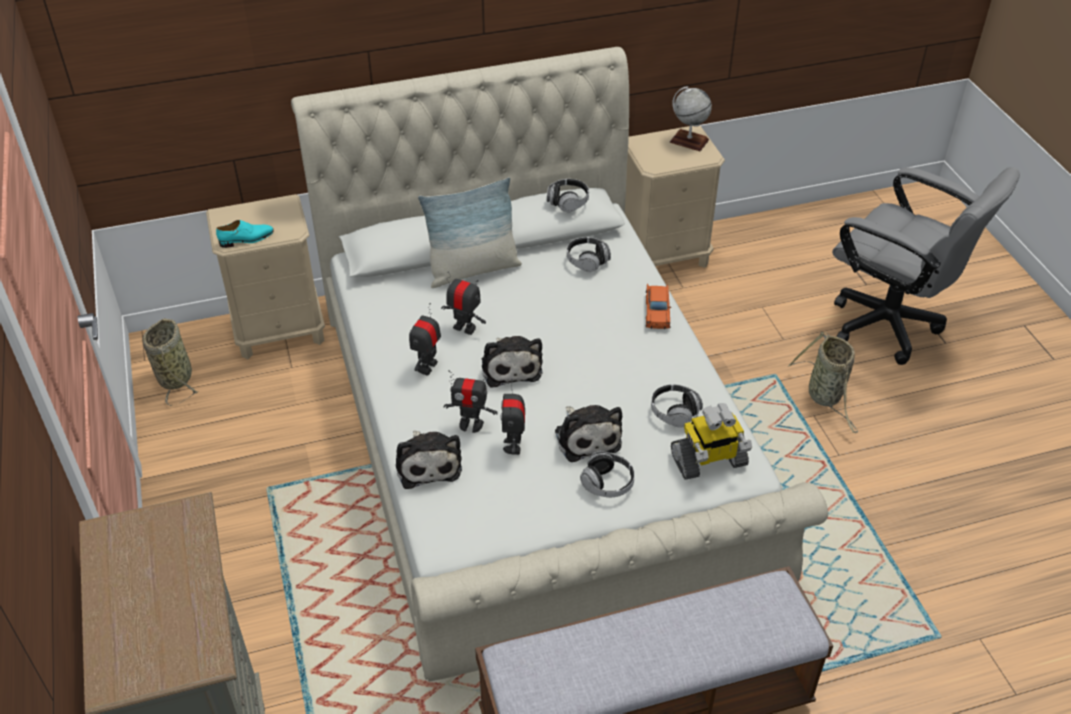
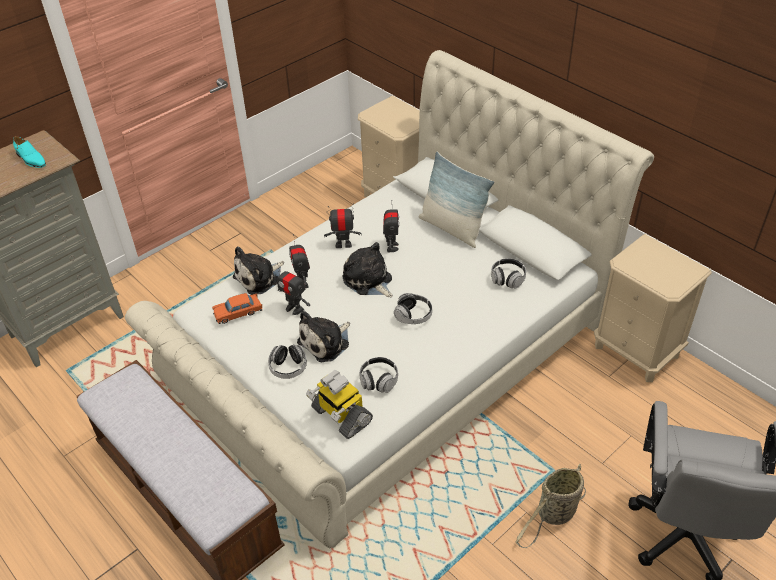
camera: 65 degrees right, 0 degrees up
(175, 376) = (331, 177): basket -> none
(246, 239) = (376, 119): turquoise shoe -> turquoise shoe (31, 159)
(510, 366) = (369, 281): plush toy -> plush toy turned 90 degrees clockwise
(513, 445) = (294, 308): toy robot -> toy robot turned 120 degrees counterclockwise
(568, 202) = (540, 236): headphones -> headphones (413, 315)
(657, 312) = (482, 336): orange toy car -> orange toy car (238, 312)
(689, 141) = (679, 271): globe -> none

